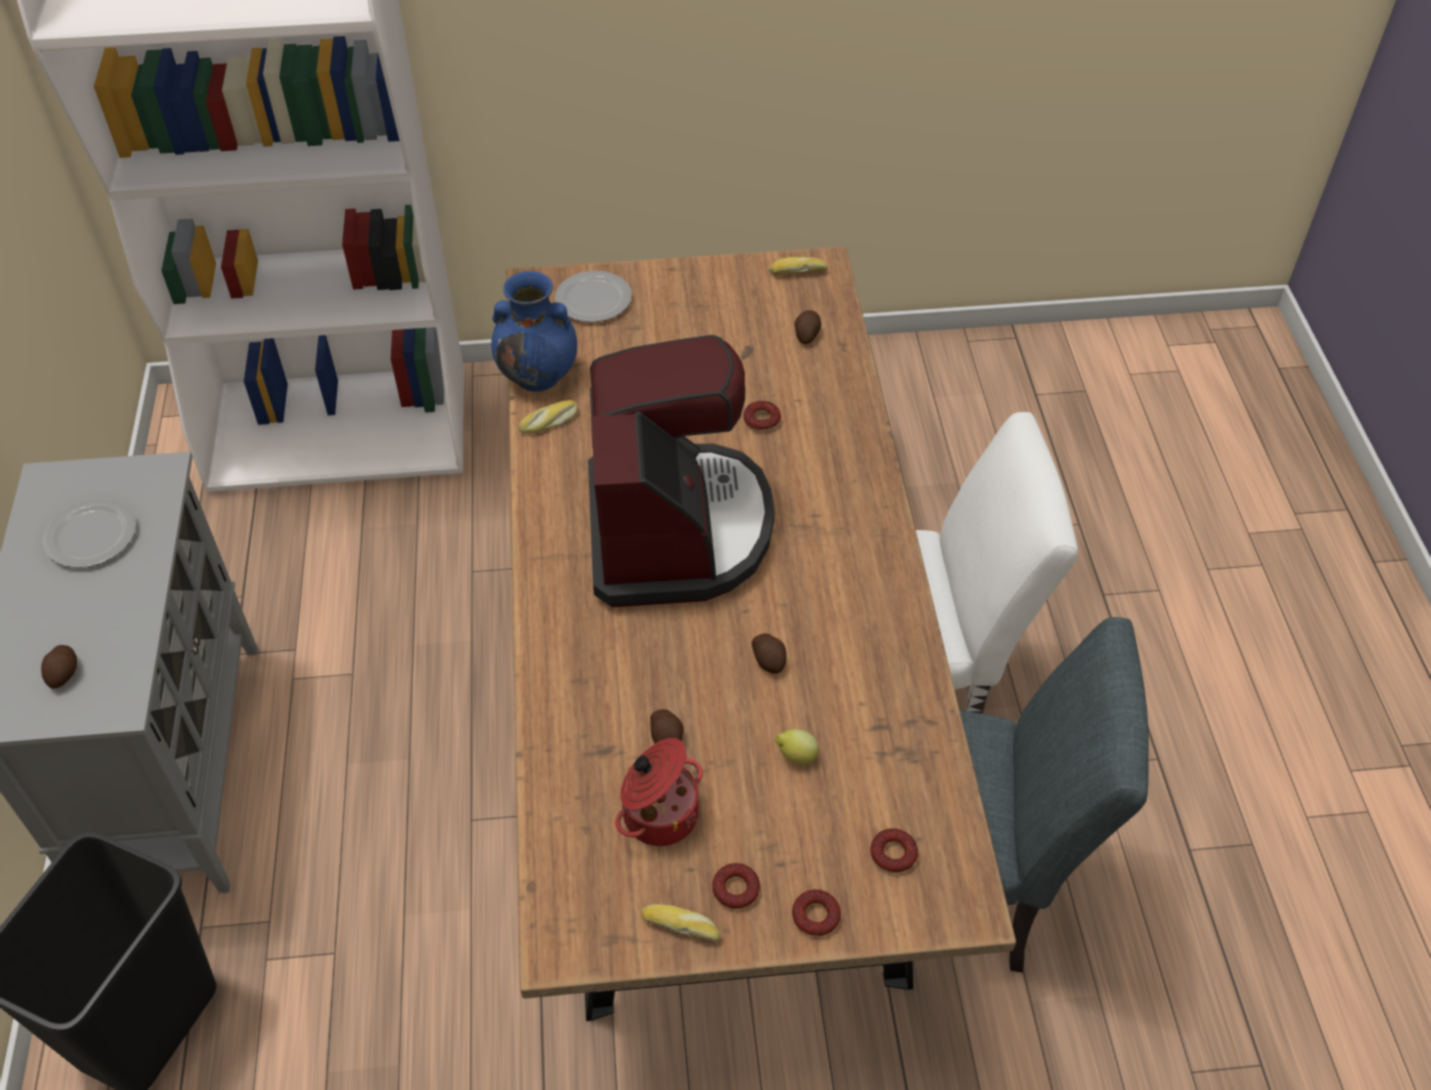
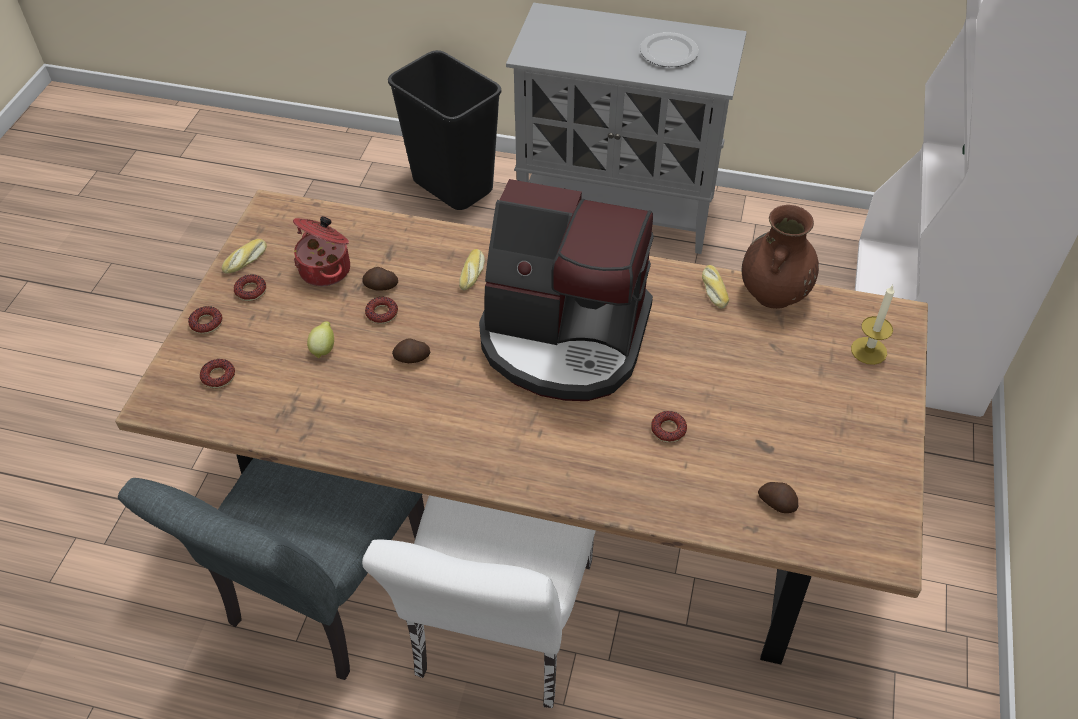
camera: 110 degrees right, 0 degrees up
(64, 673) = (562, 38): potato -> none
(539, 375) = (773, 295): blue vase -> brown vase
(592, 299) = (869, 350): plate -> candle
(712, 717) = (382, 313): none -> donut
(797, 271) = (881, 527): bread -> bread (473, 273)

